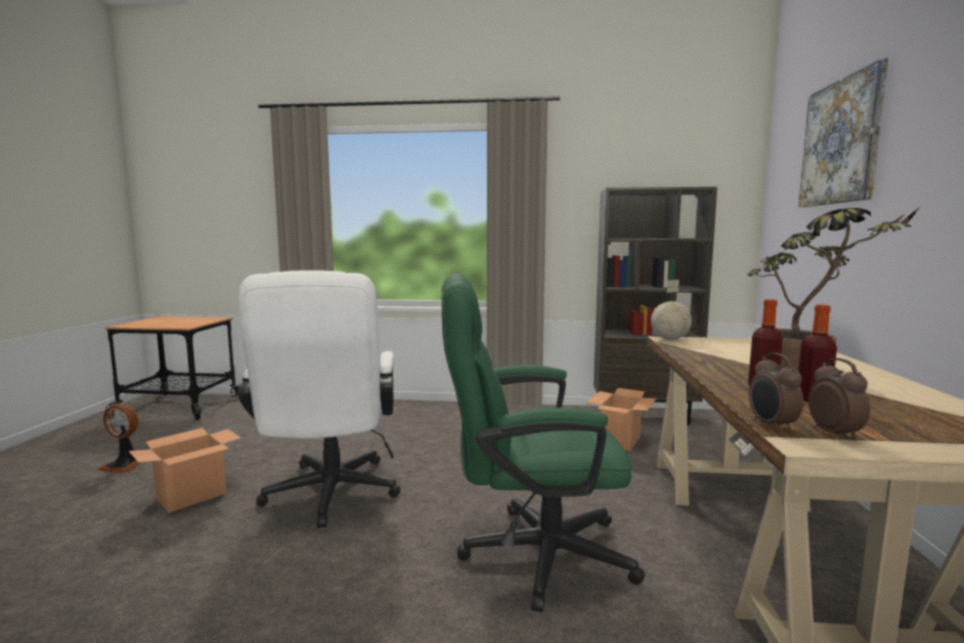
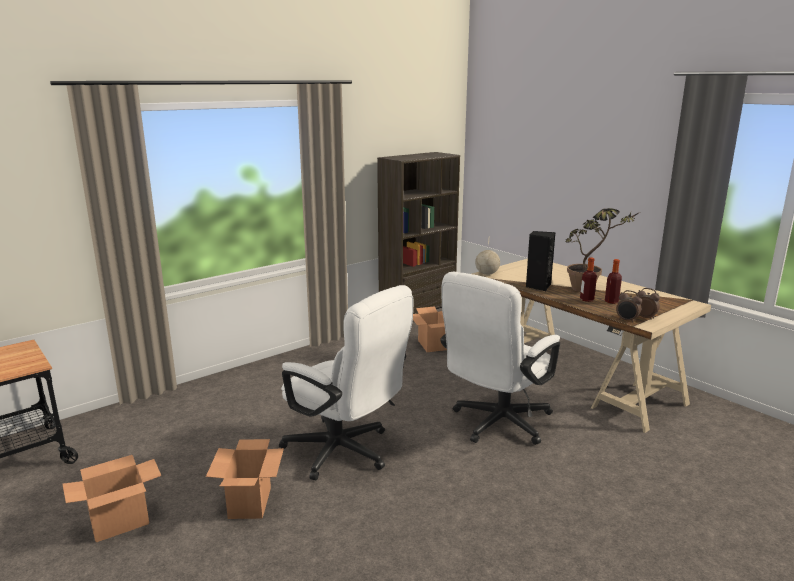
camera: 45 degrees left, 10 degrees up
(124, 465) = (120, 522): fan -> cardboard box
(530, 554) = (496, 424): green office chair -> white office chair
(714, 360) = (538, 286): none -> black speaker
(841, 142) = (538, 136): picture -> none

